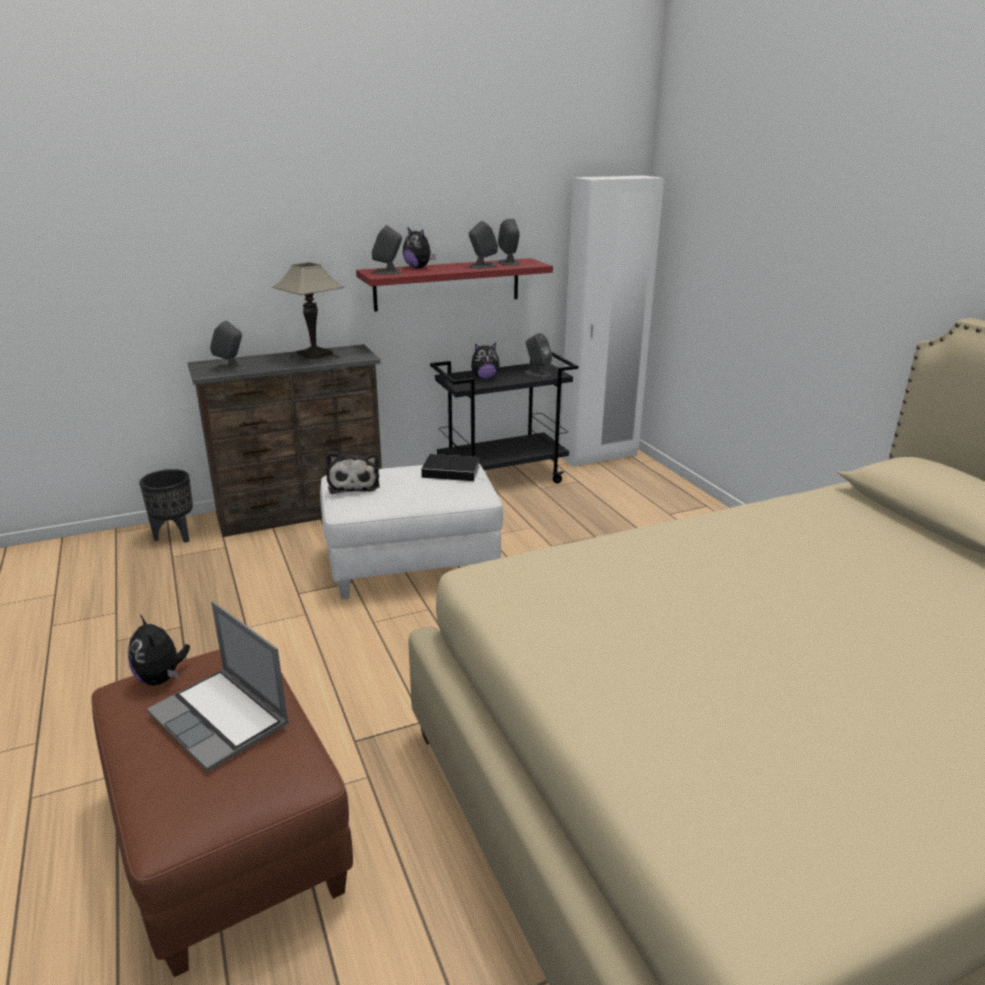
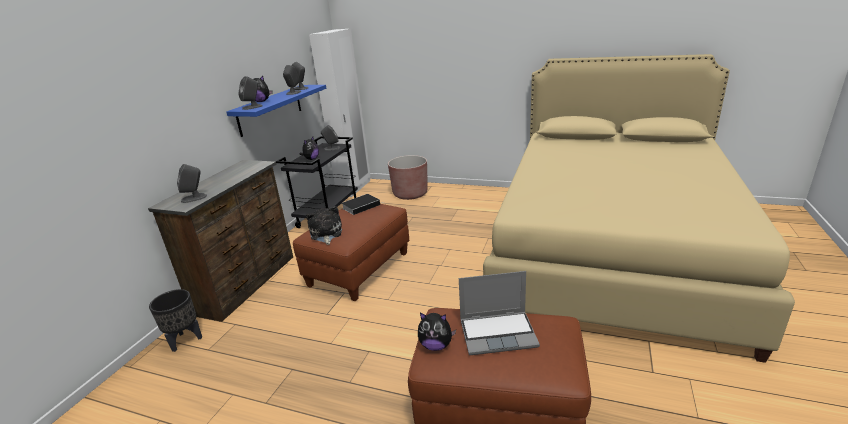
camera: 45 degrees left, 0 degrees up
(315, 357) = (234, 174): table lamp -> none
(354, 484) = (325, 234): plush toy -> plush toy turned 135 degrees counterclockwise
(413, 565) = (359, 269): white ottoman -> brown ottoman
(447, 284) = (270, 109): red shelf -> blue shelf
(654, 502) = (410, 194): none -> brown planter

